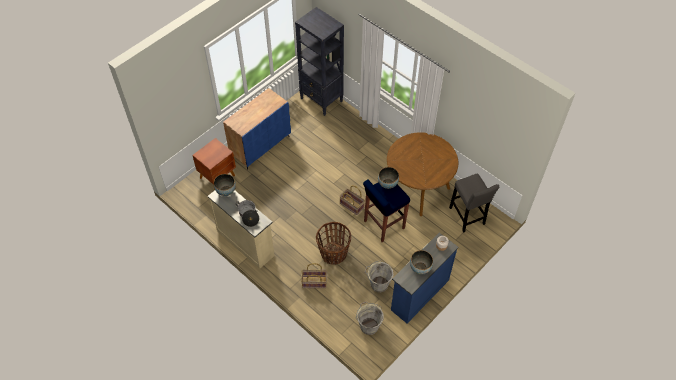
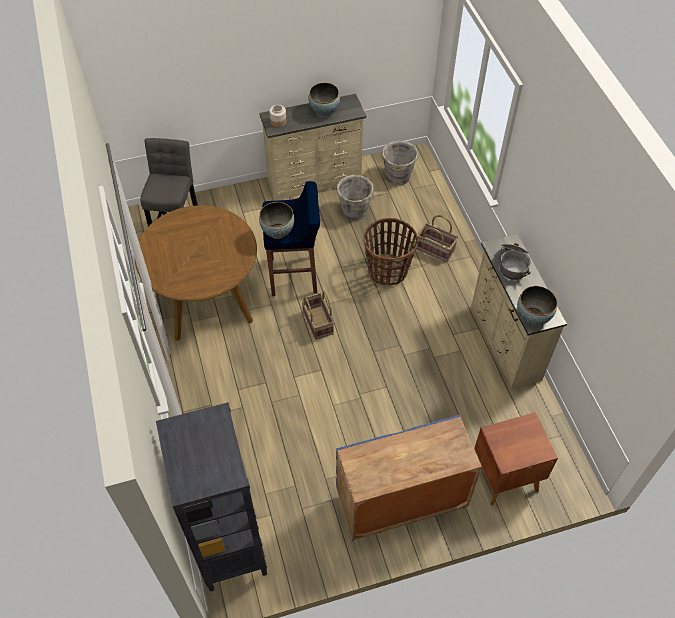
camera: 150 degrees left, 0 degrees up
(419, 294) = (315, 181): blue dresser -> beige dresser

